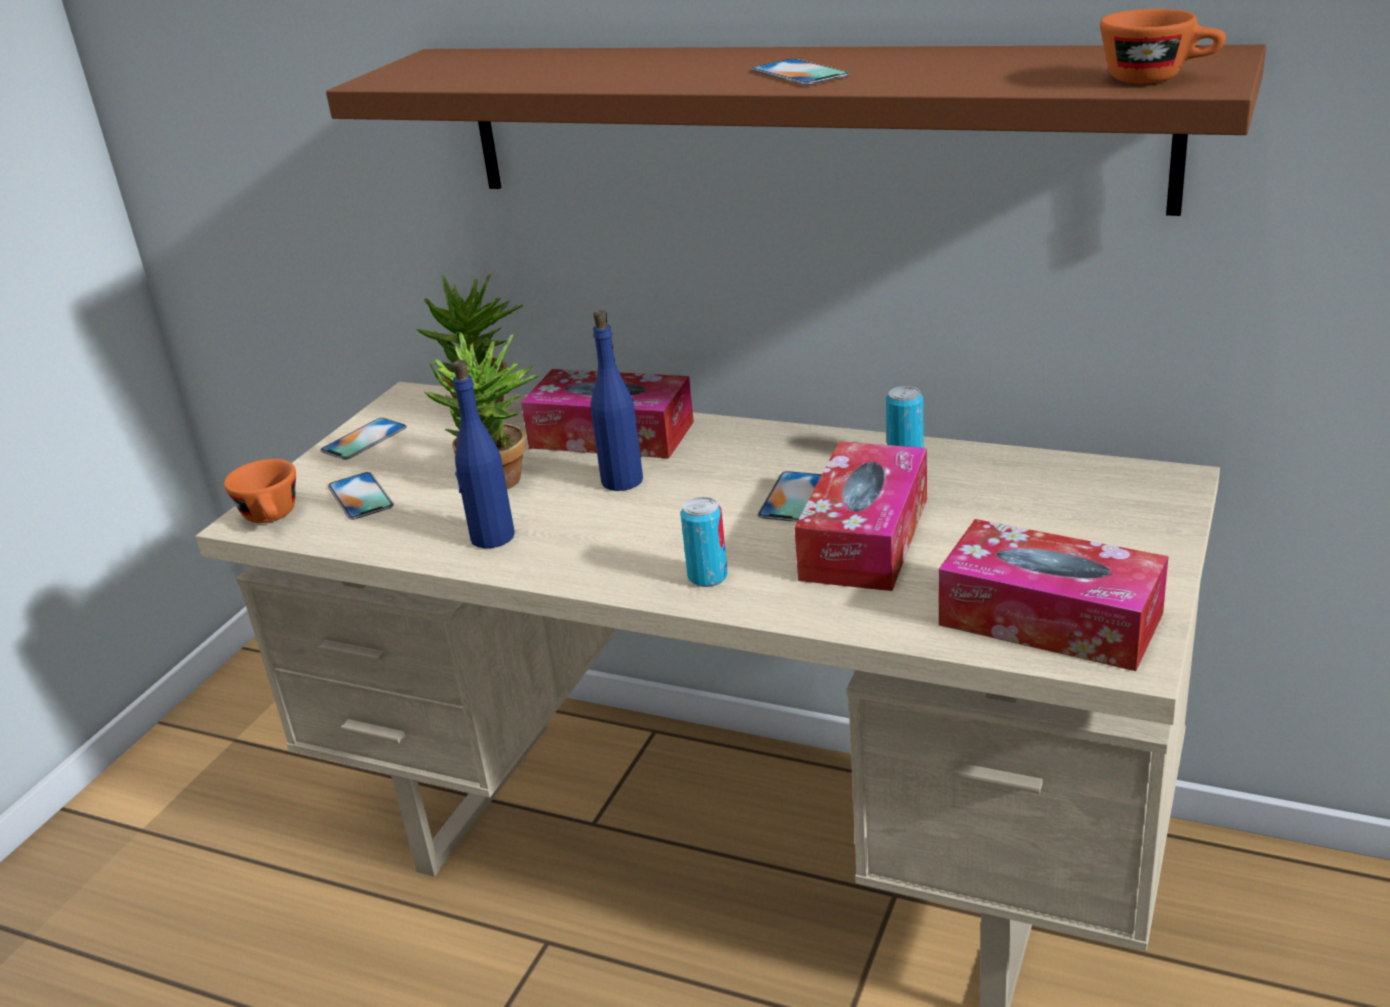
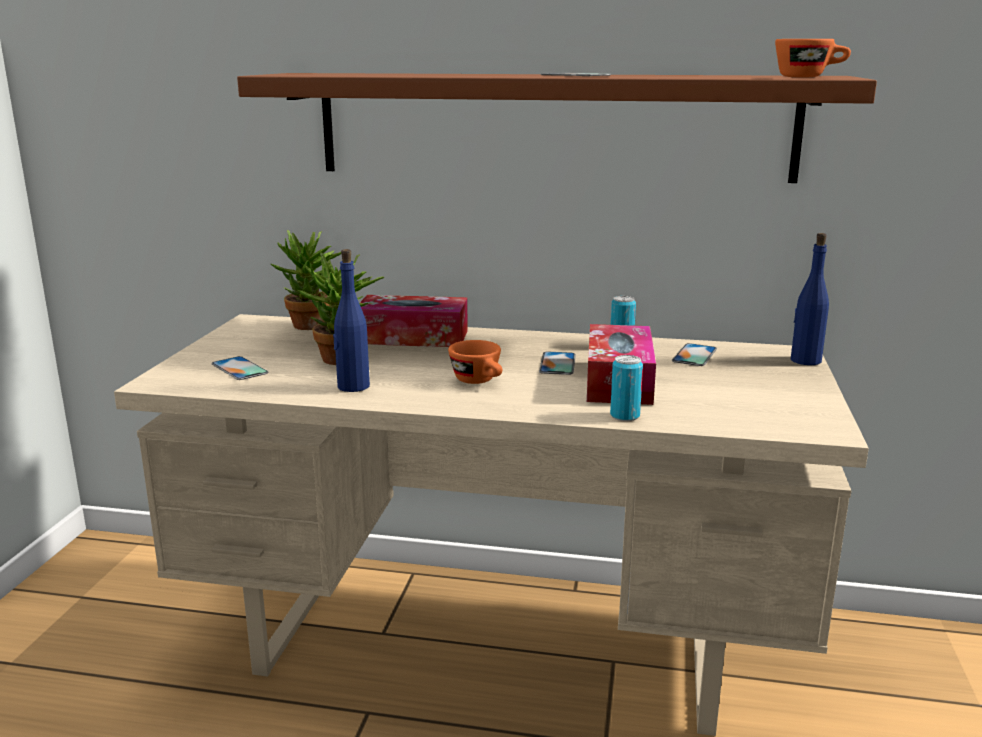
camera: 15 degrees left, 10 degrees down
(273, 518) = (174, 380): orange cup -> orange cup (480, 381)
(364, 439) = (227, 341): phone -> phone (694, 355)
(621, 481) = (433, 358): blue bottle -> blue bottle (805, 360)
(707, 577) = (522, 401): can -> can (624, 416)
(1050, 619) = (764, 414): tissue box -> none

